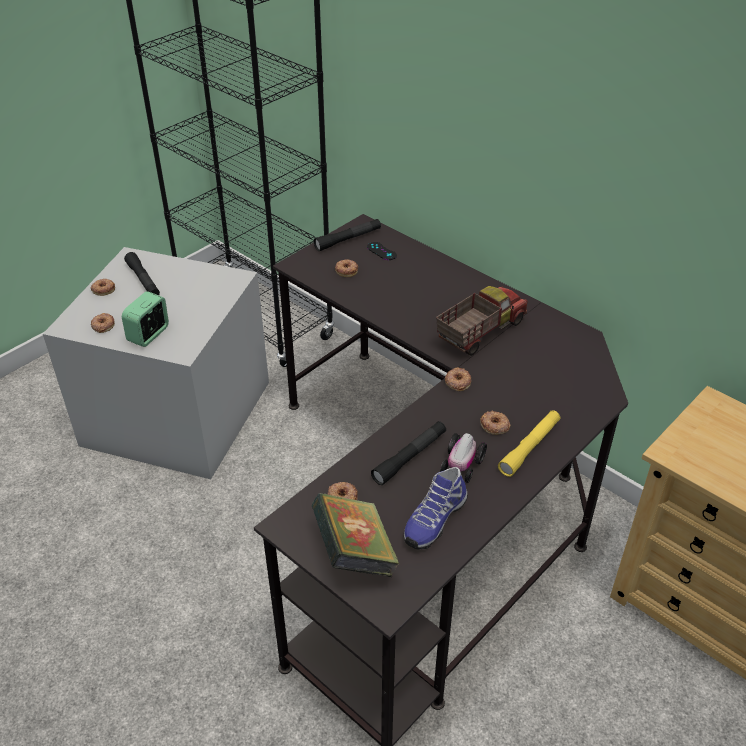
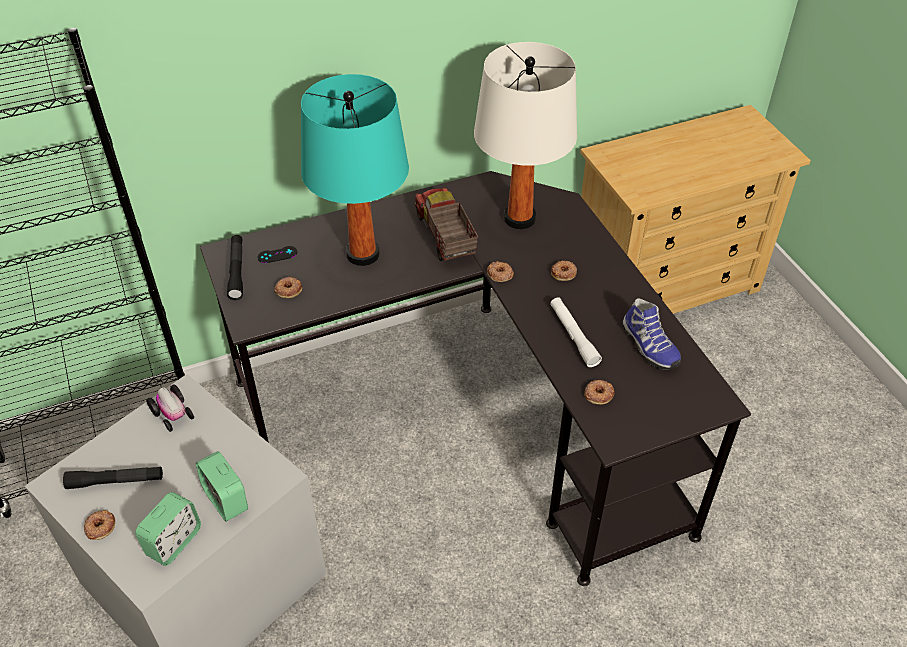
camera: 65 degrees left, 5 degrees up
(103, 325) = (174, 542): donut -> alarm clock
(354, 553) = (663, 406): book -> none
(410, 457) = (573, 336): black flashlight -> white flashlight
(417, 293) = (363, 254): none -> turquoise table lamp
(462, 465) = (597, 308): toy car -> toy car (173, 414)
(529, 447) = (598, 263): yellow flashlight -> none
(548, 371) = (519, 218): none -> white table lamp

